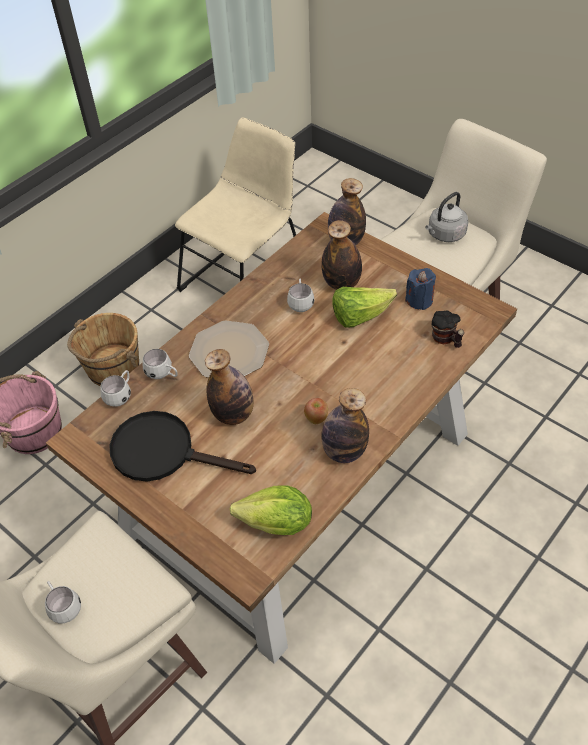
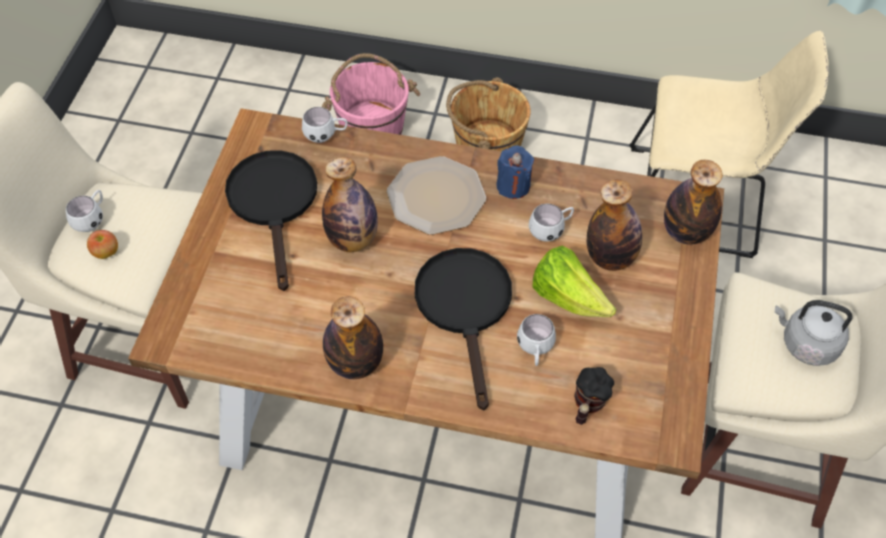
camera: 60 degrees right, 5 degrees up
(163, 374) = (372, 155): white mug -> white mug (535, 350)
(277, 524) = (232, 340): lettuce -> none
(316, 418) = (388, 318): apple -> apple (106, 253)
(335, 371) = (466, 308): none -> black frying pan
(419, 300) = (637, 351): blue candle -> blue candle (513, 186)

